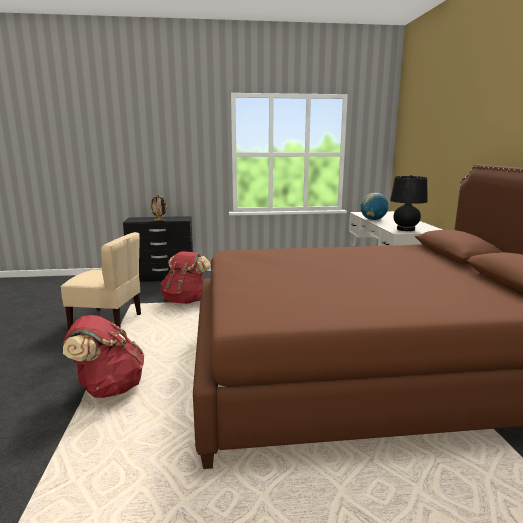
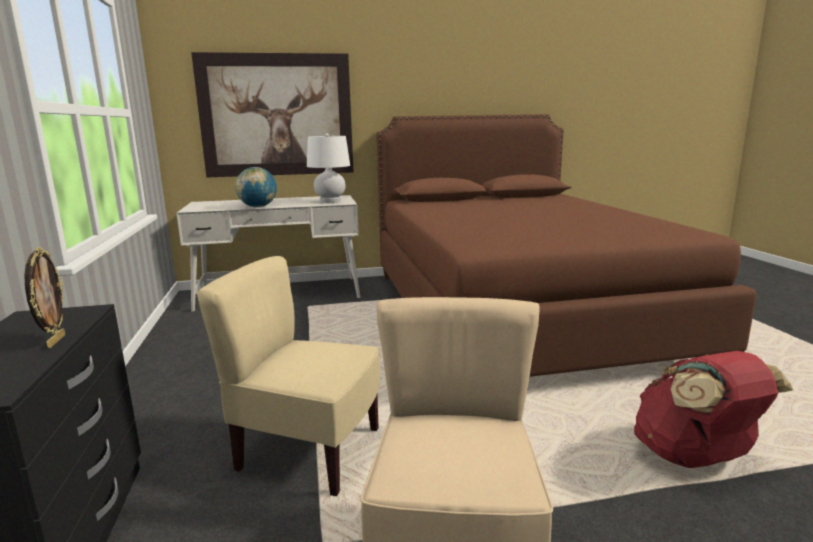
camera: 95 degrees left, 0 degrees up
(185, 301) = (308, 451): red backpack -> beige chair
(405, 229) = (330, 201): black table lamp -> white table lamp
(431, 158) = (277, 115): none -> picture

